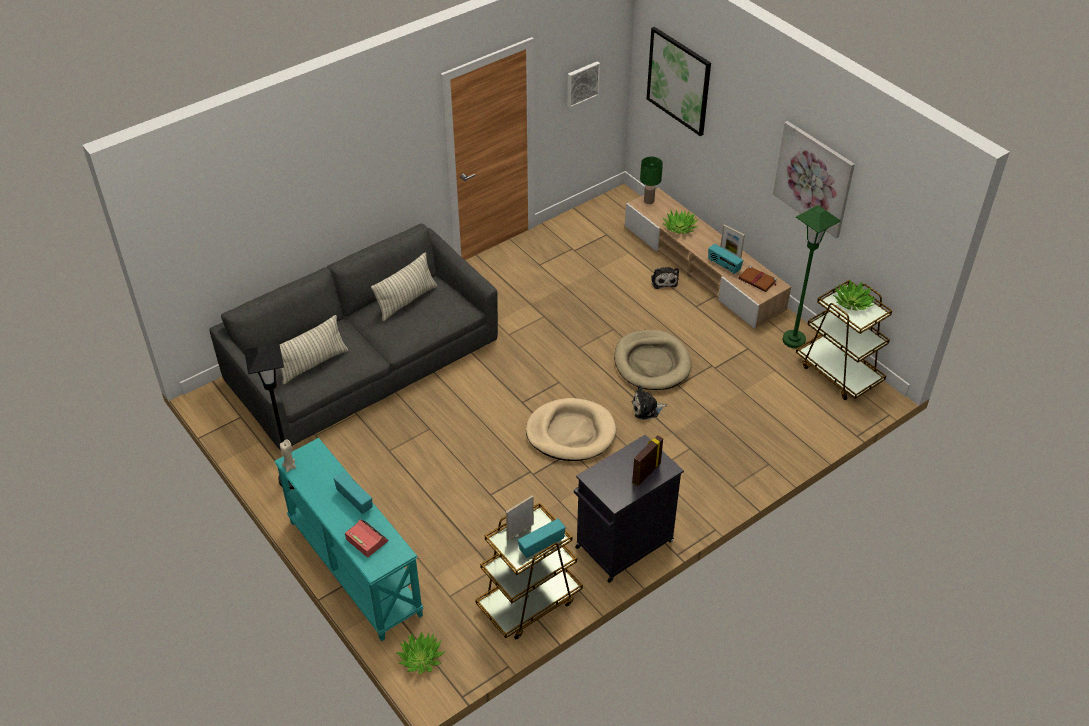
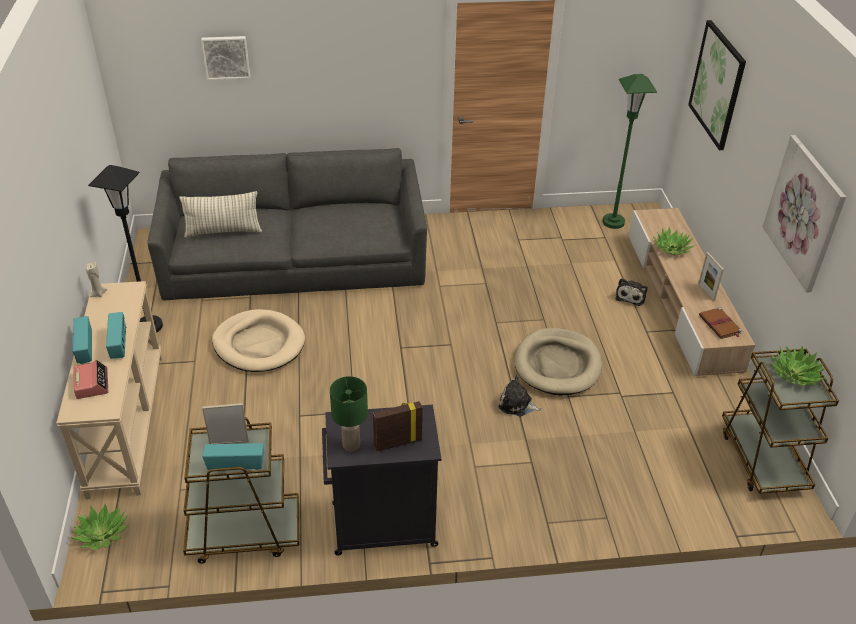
camera: 30 degrees right, 5 degrees down
(353, 568) = (125, 422): turquoise console table -> beige console table
(406, 301) = (347, 212): pillow -> none
(571, 432) = (423, 394): beige dog bed -> beige dog bed (259, 344)
(582, 83) = (620, 66): picture -> picture (226, 57)
(649, 201) = (658, 216): green table lamp -> green table lamp (352, 445)
(723, 266) = (692, 298): radio -> radio (85, 349)
(794, 340) = (733, 405): green floor lamp -> green floor lamp (613, 222)

